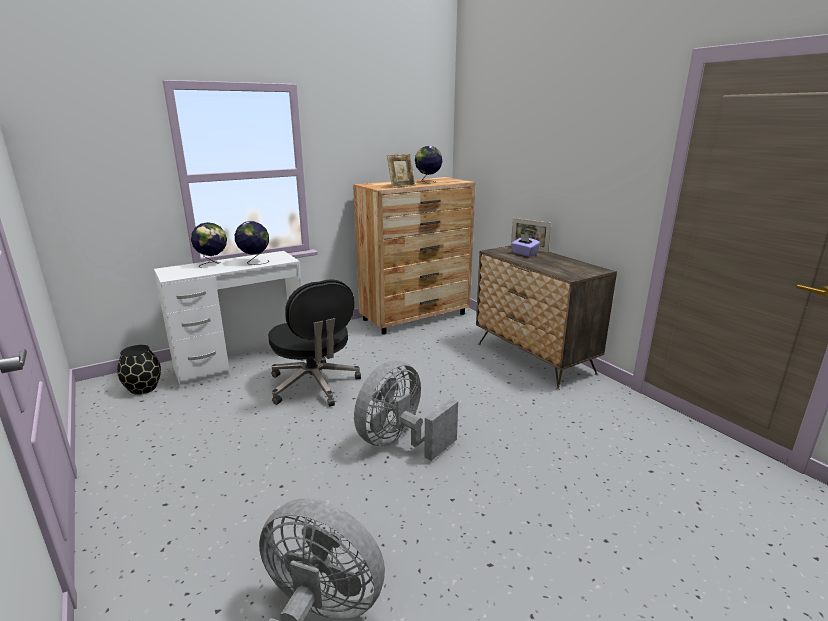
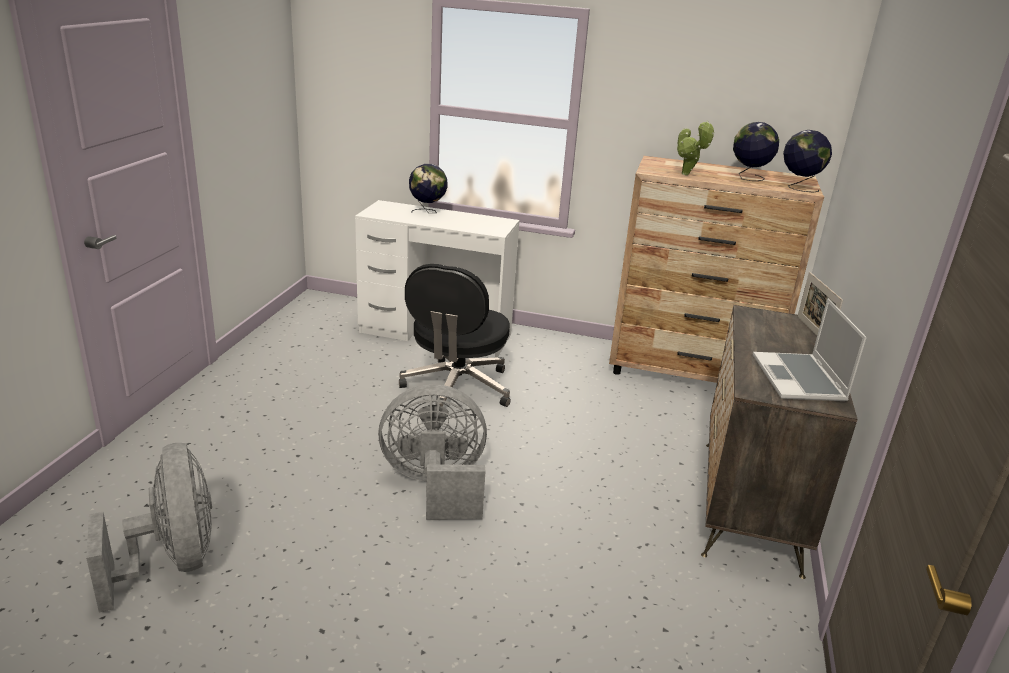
camera: 45 degrees right, 5 degrees up
(143, 388) = (337, 318): black vase -> none
(254, 262) = (463, 223): globe -> globe (799, 187)
(401, 186) = (687, 175): picture frame -> potted plant
(524, 254) = (784, 334): purple tissue box -> none
(570, 266) = (800, 379): none -> laptop

